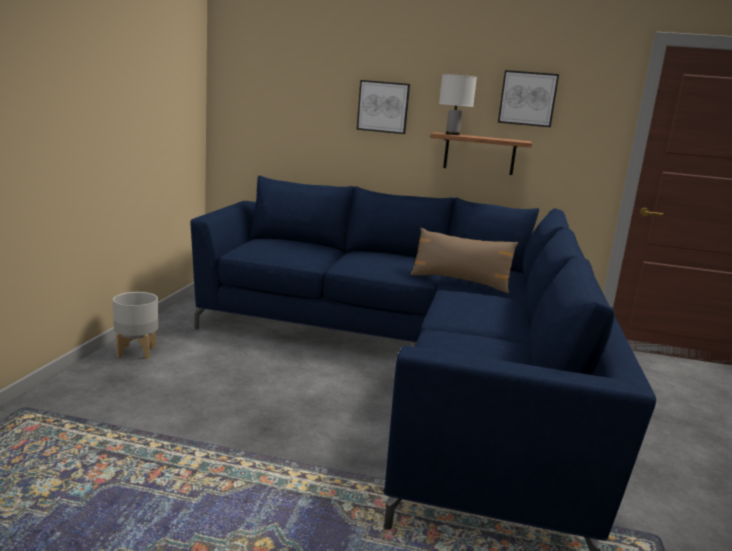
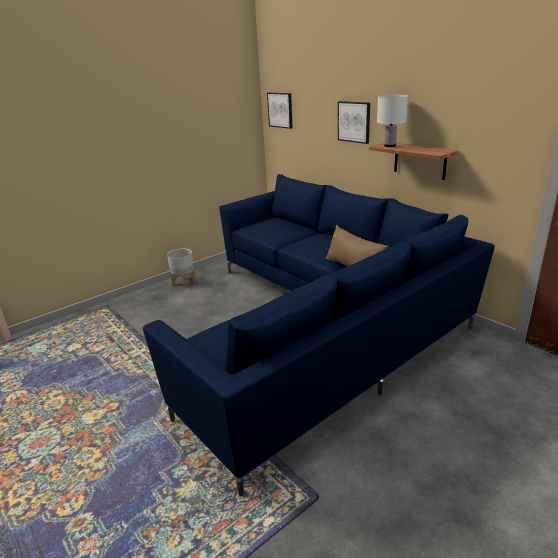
camera: 40 degrees right, 10 degrees up
(527, 98) = (455, 111): picture -> picture (280, 110)

